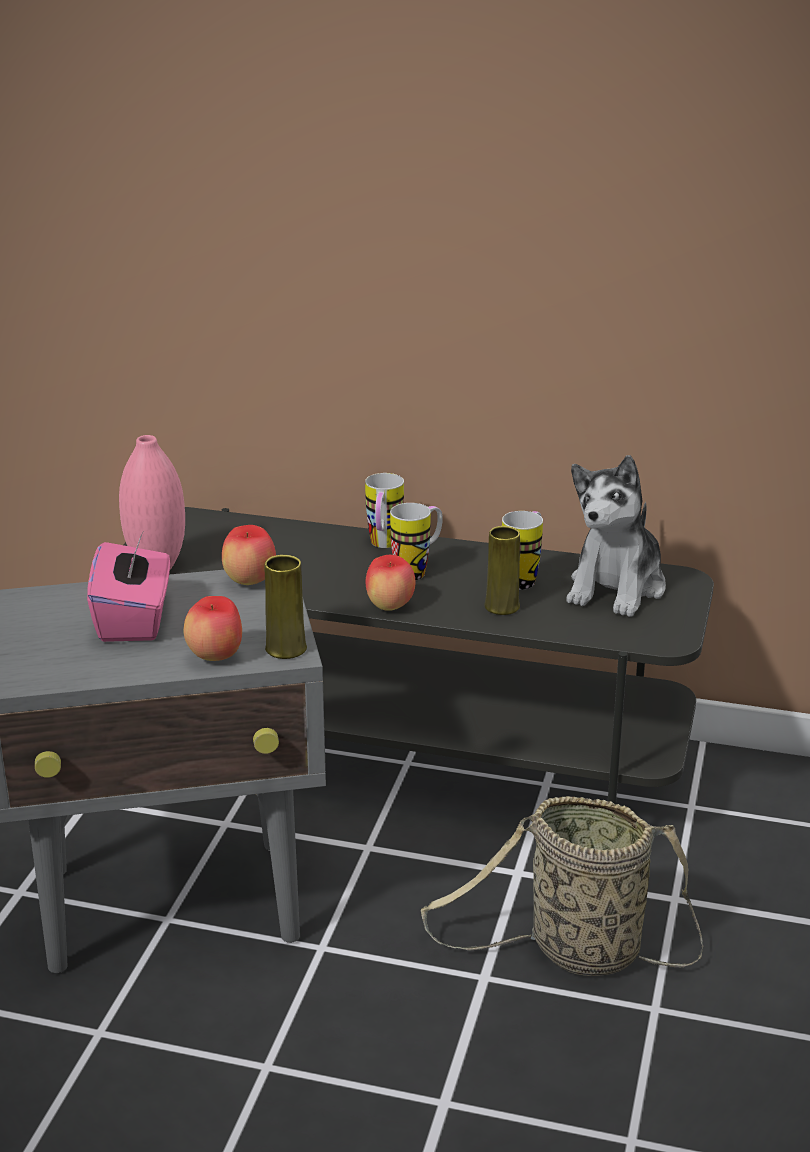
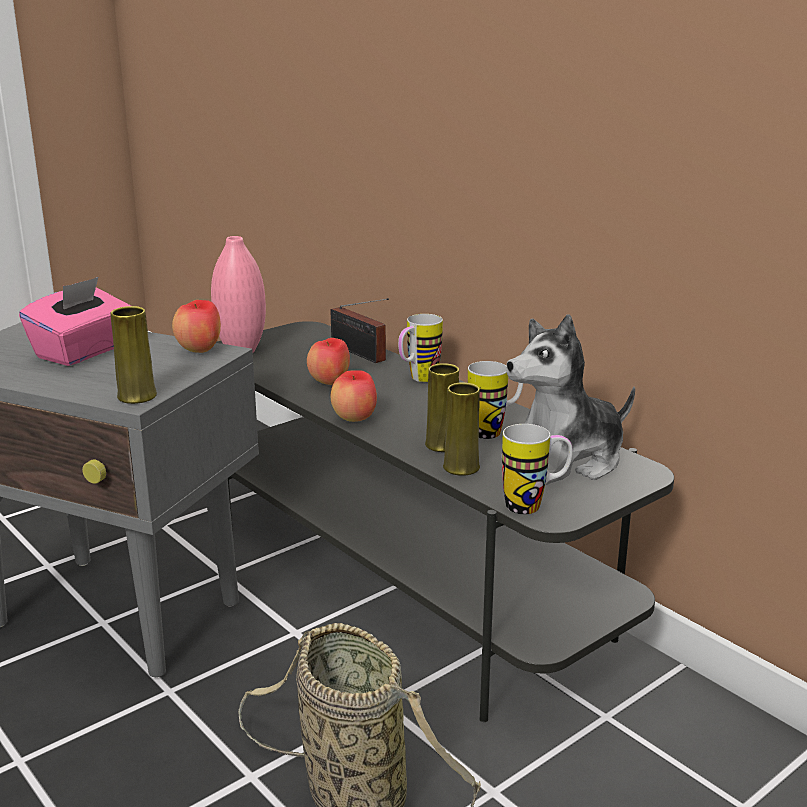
camera: 35 degrees right, 5 degrees down
(215, 657) = (84, 387): apple -> apple (329, 383)
(283, 533) = (360, 353): none -> radio
(418, 571) = (416, 402): mug -> mug (534, 506)
(547, 622) = (461, 467): none -> yellow vase

